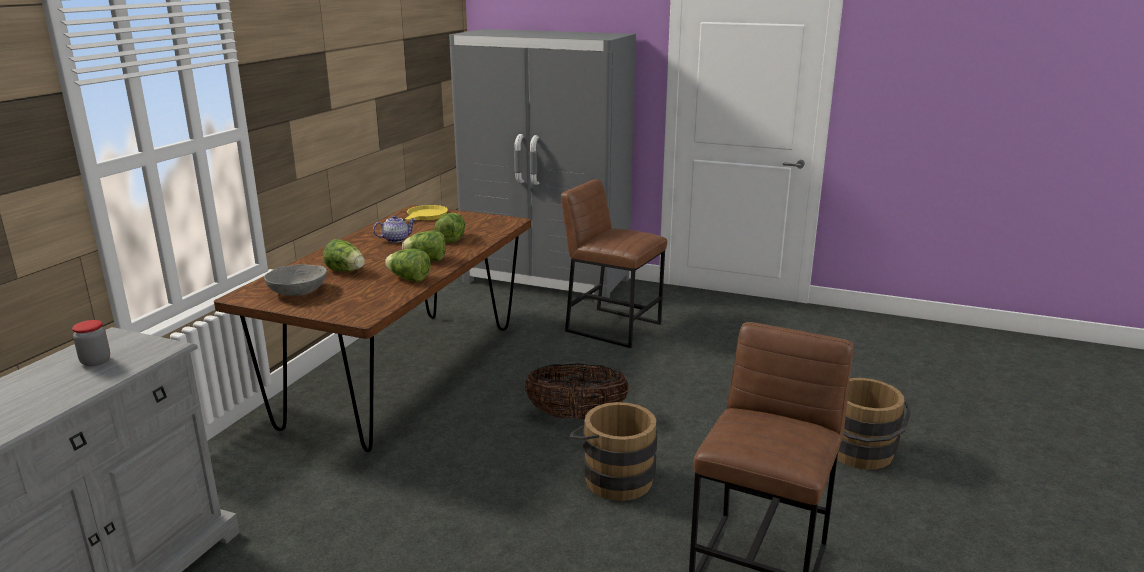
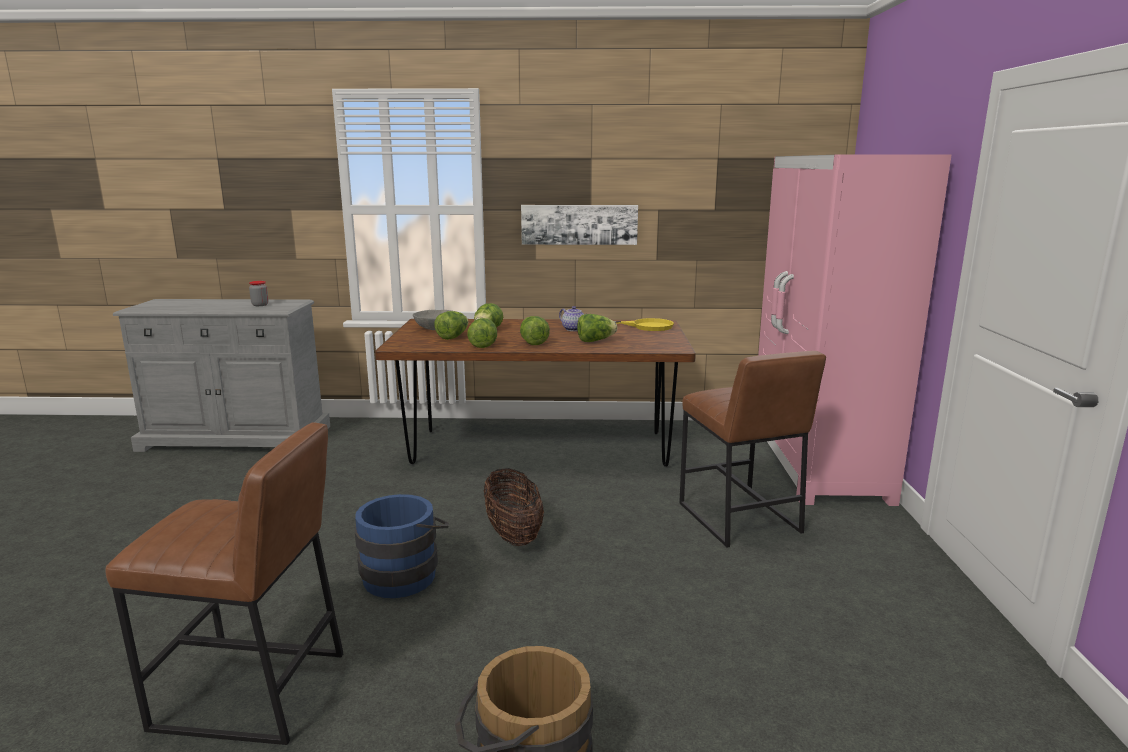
camera: 70 degrees right, 5 degrees down
(327, 128) = (579, 224): none -> picture
(353, 288) = (453, 337): none -> lettuce
(546, 281) = (814, 462): grey cabinet -> pink cabinet
(612, 327) = (740, 518): brown chair -> brown chair turned 150 degrees clockwise
(613, 477) = (404, 574): brown bucket -> blue bucket

